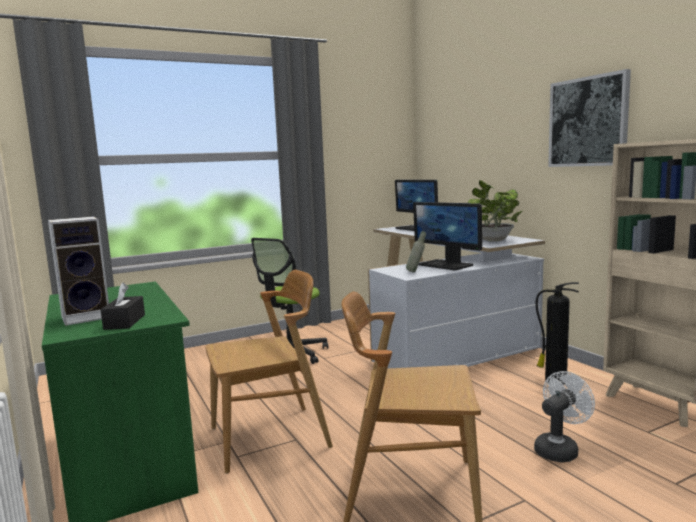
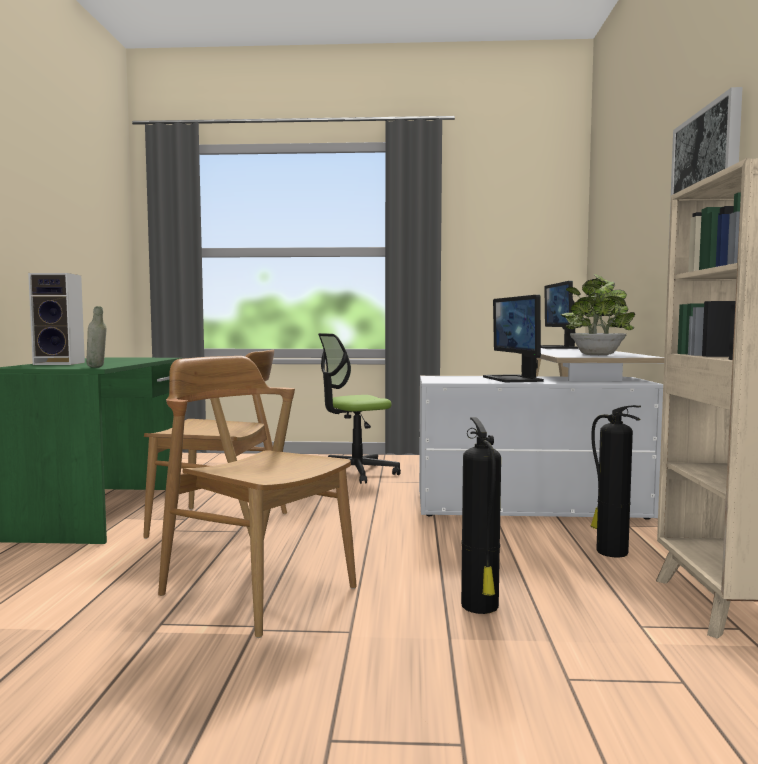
camera: 30 degrees right, 5 degrees down
(125, 322) = (67, 366): black tissue box -> none
(416, 272) = (458, 380): grey bottle -> grey bottle (97, 367)
(559, 449) = (480, 607): white fan -> fire extinguisher

